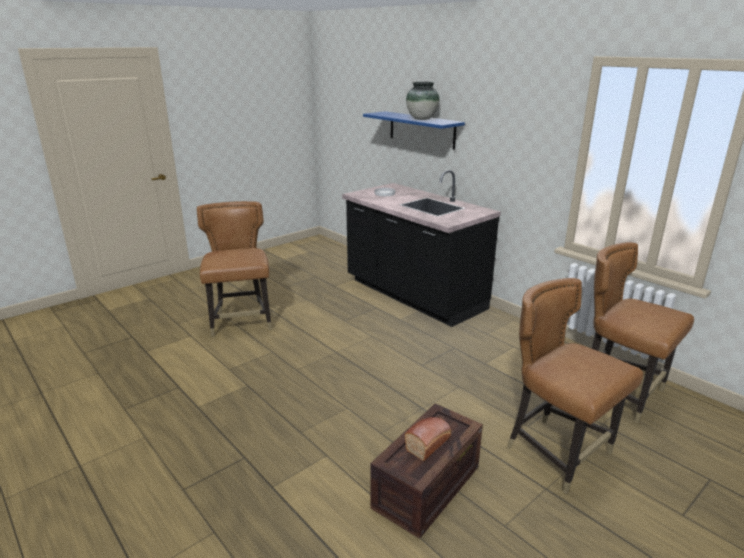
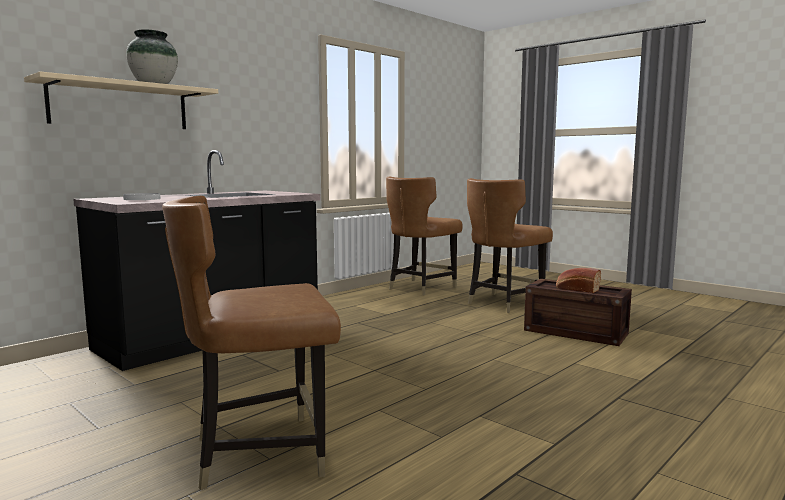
camera: 95 degrees left, 15 degrees down
(421, 129) = (120, 106): blue shelf -> beige shelf

